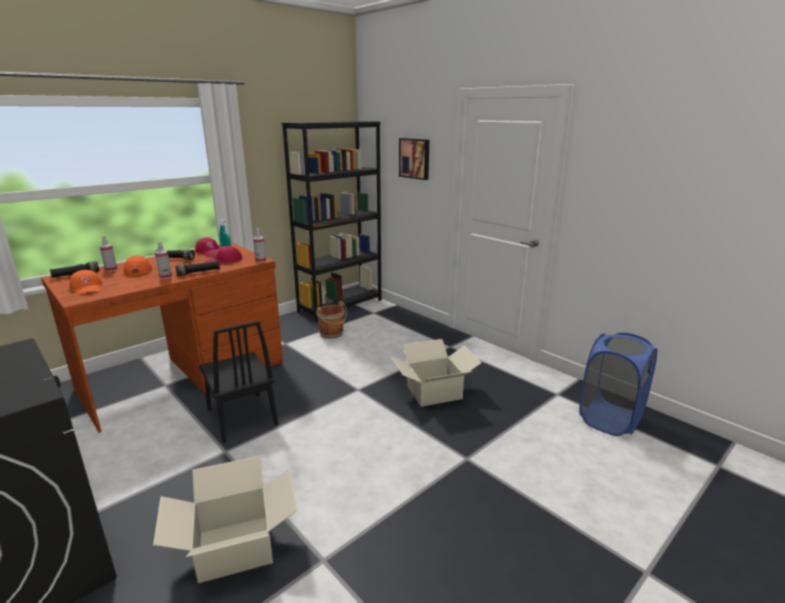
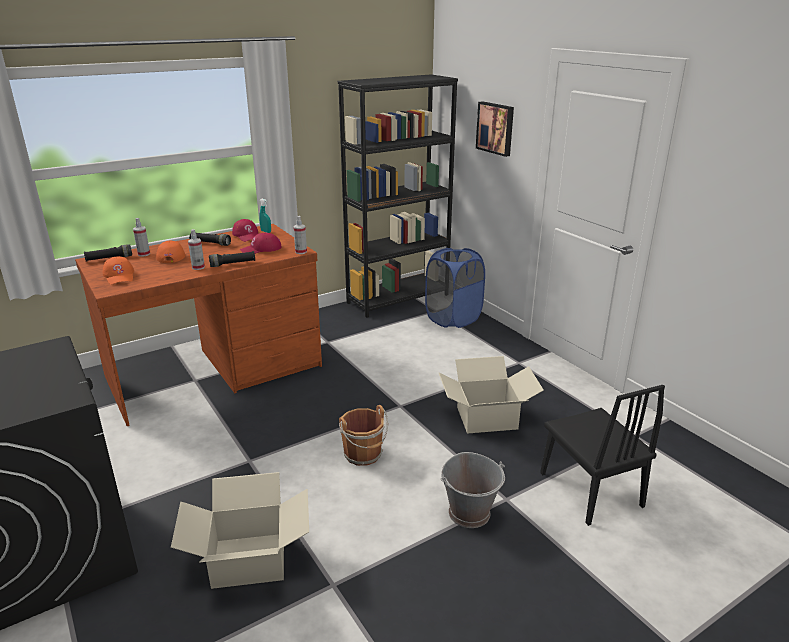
camera: 10 degrees right, 5 degrees up
(242, 416) = (270, 424): black chair -> black chair (590, 489)
(332, 334) = (382, 334): brown bucket -> brown bucket (364, 455)
(438, 474) = (470, 513): none -> grey bucket
(610, 419) = (691, 473): blue laundry basket -> blue laundry basket (453, 318)

